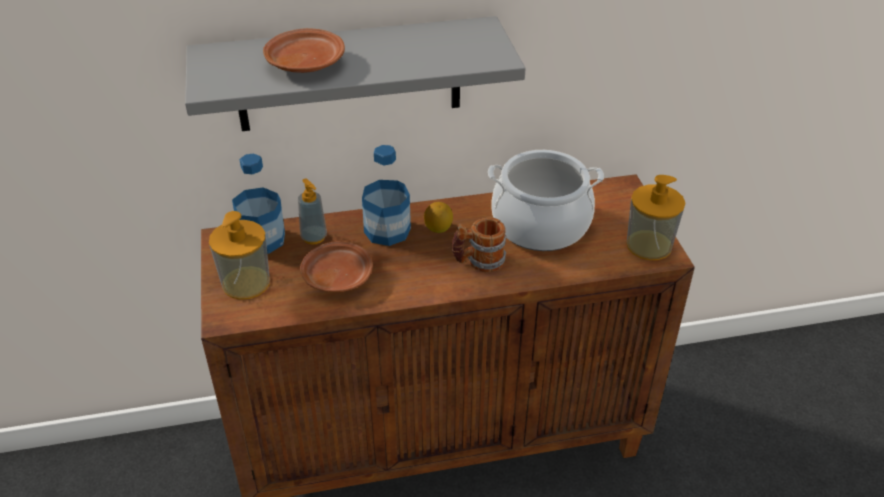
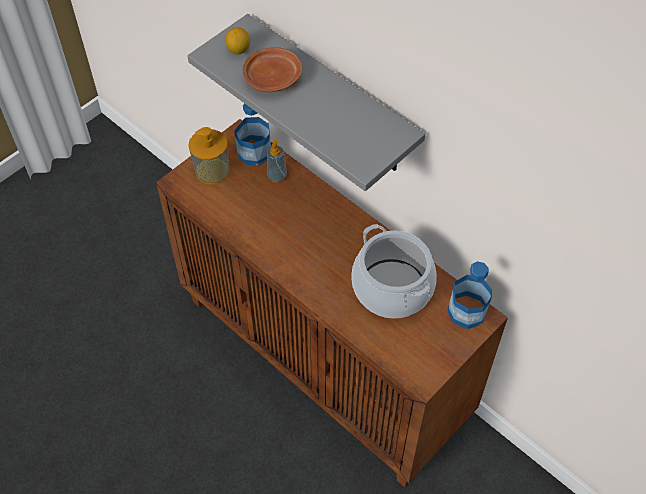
camera: 55 degrees right, 15 degrees up
(337, 276) = (252, 210): brown plate -> none
(387, 230) = (314, 208): bottle -> bottle (466, 312)
(438, 229) = (339, 234): lemon -> lemon (238, 50)
(478, 262) = (324, 274): mug -> none
(649, 245) = (425, 364): soap dispenser -> none

